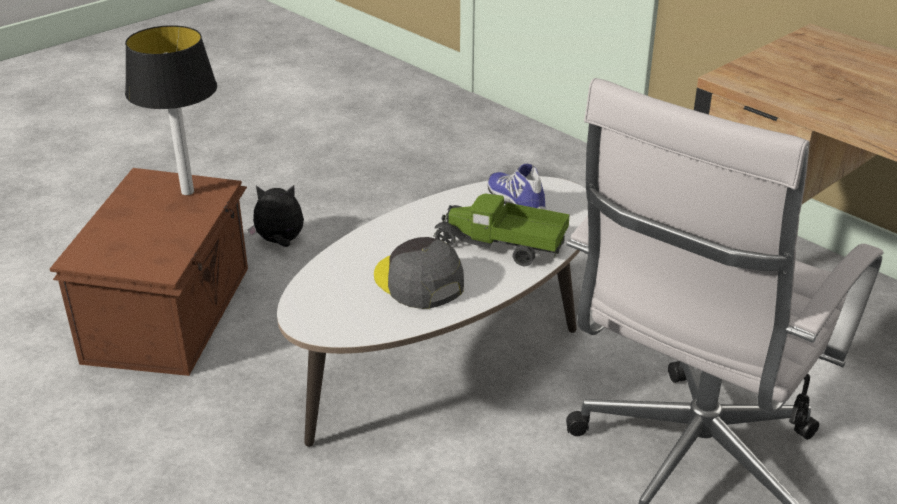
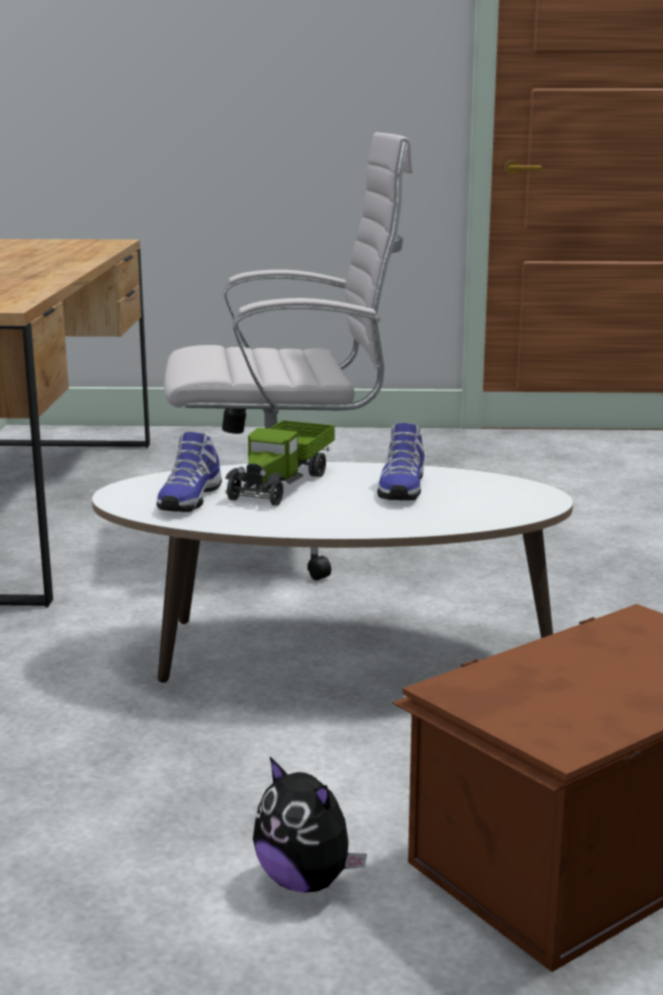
camera: 135 degrees left, 15 degrees down
(188, 191) = (508, 694): table lamp -> none
(418, 281) = (401, 489): grey cap -> shoe
(500, 247) = (282, 483): toy truck -> toy truck turned 45 degrees clockwise

